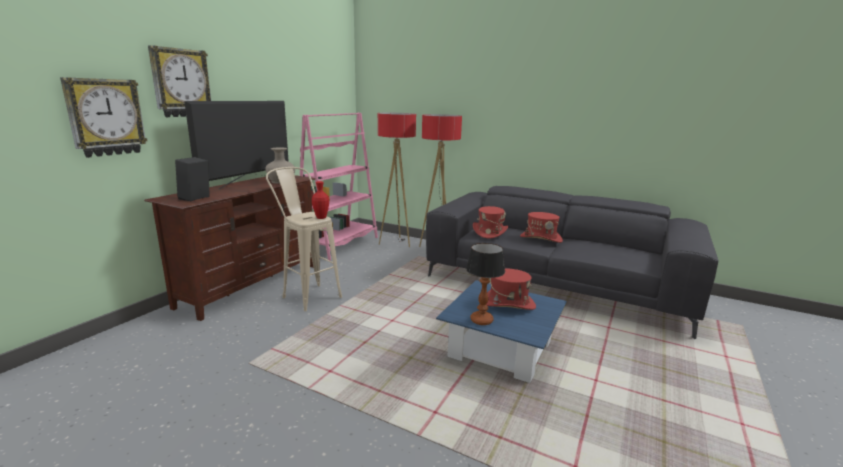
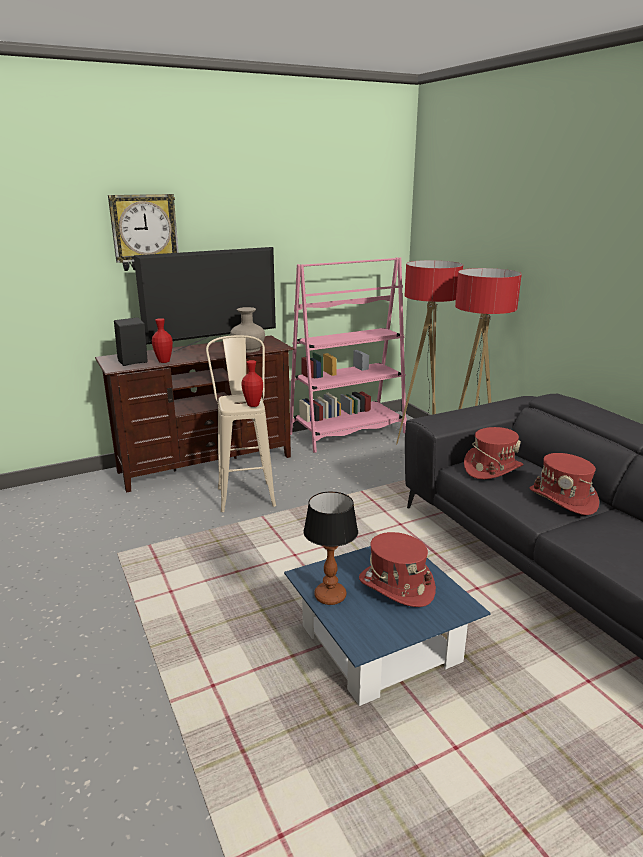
camera: 35 degrees right, 5 degrees up
(105, 117) = (61, 272): wall clock -> none
(224, 195) = (164, 361): none -> red vase

